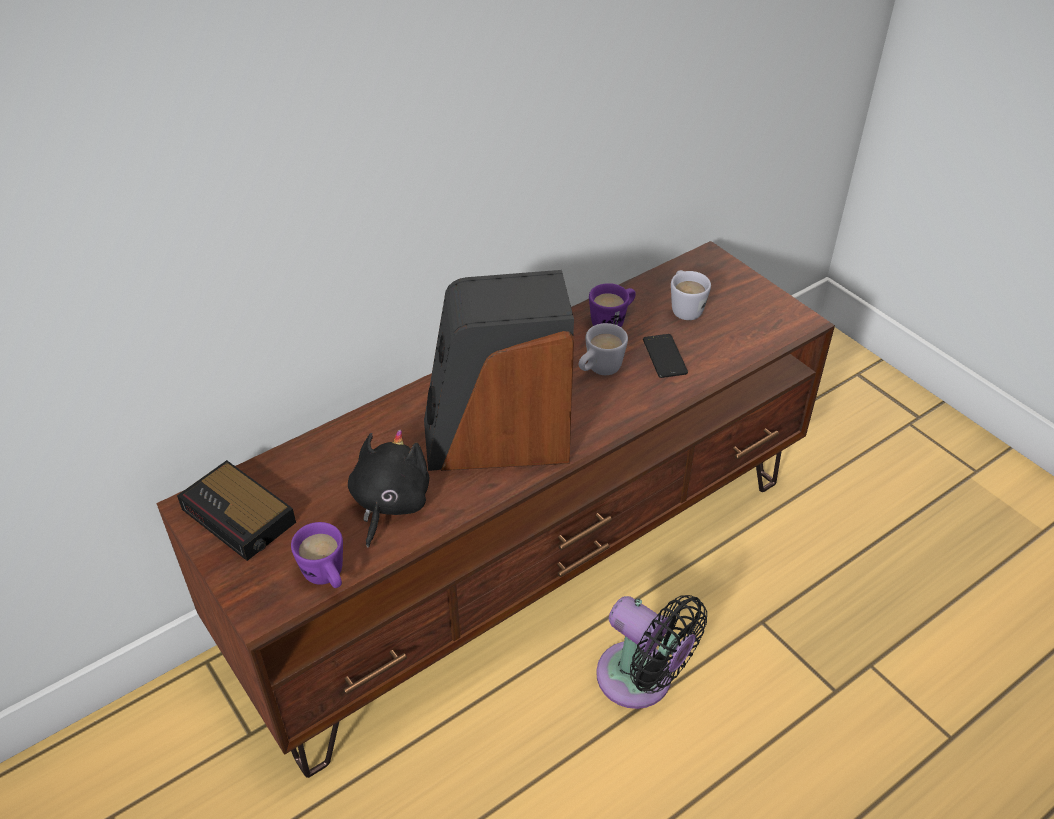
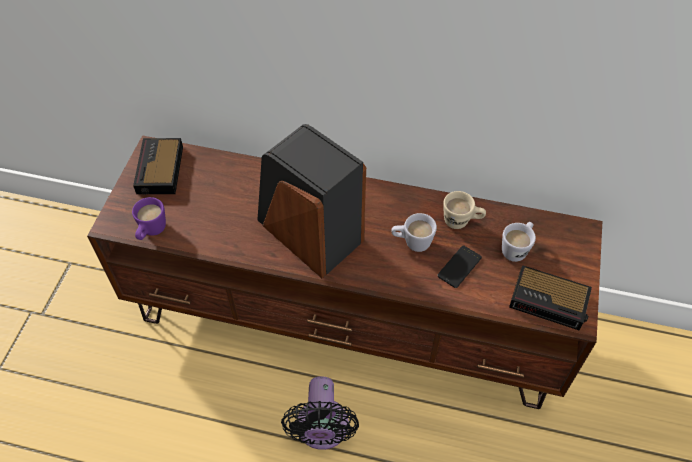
camera: 50 degrees right, 10 degrees up
(389, 503) = (220, 220): black plush toy -> none
(612, 322) = (461, 221): purple mug -> beige mug
(765, 324) = (550, 301): none -> alarm clock

